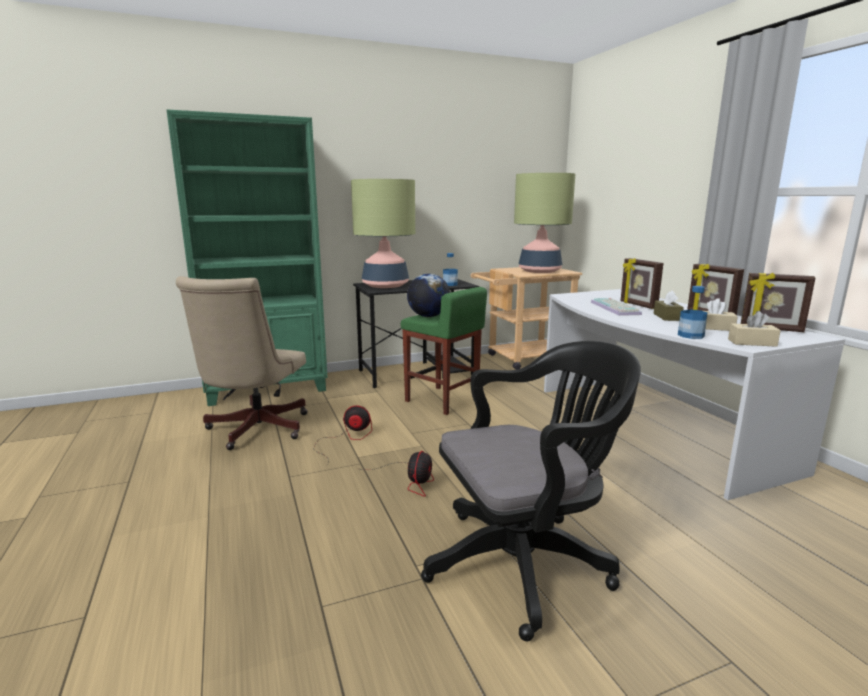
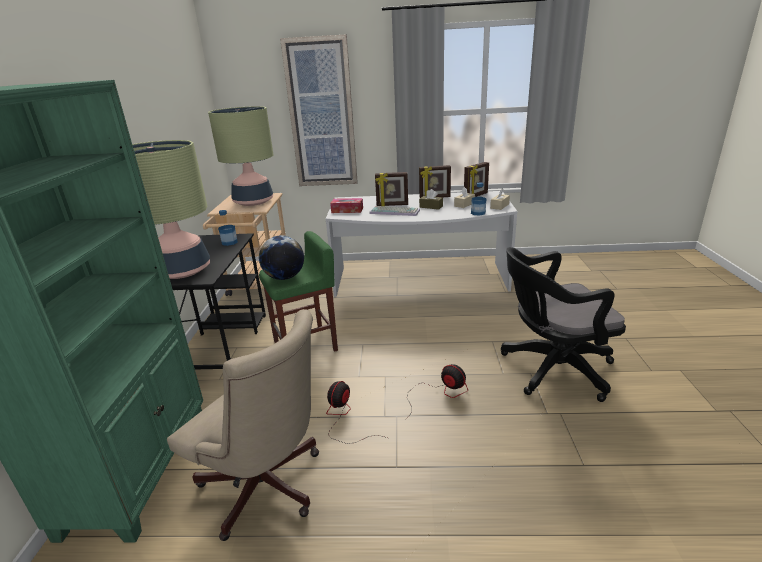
camera: 65 degrees left, 10 degrees up
(525, 562) = (551, 369): black office chair -> black office chair turned 105 degrees counterclockwise
(586, 296) = (347, 210): none -> tissue box
(642, 188) = (321, 115): none -> picture

